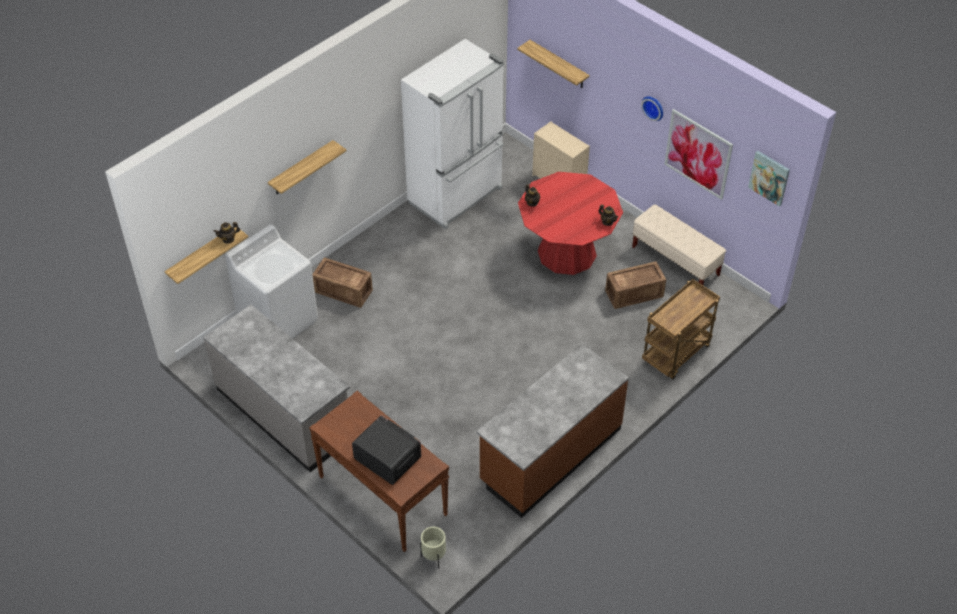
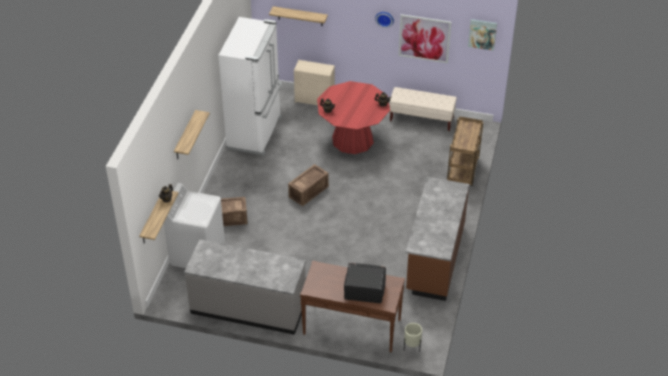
camera: 30 degrees left, 5 degrees down
(635, 294) = (412, 147): crate -> crate (309, 192)

